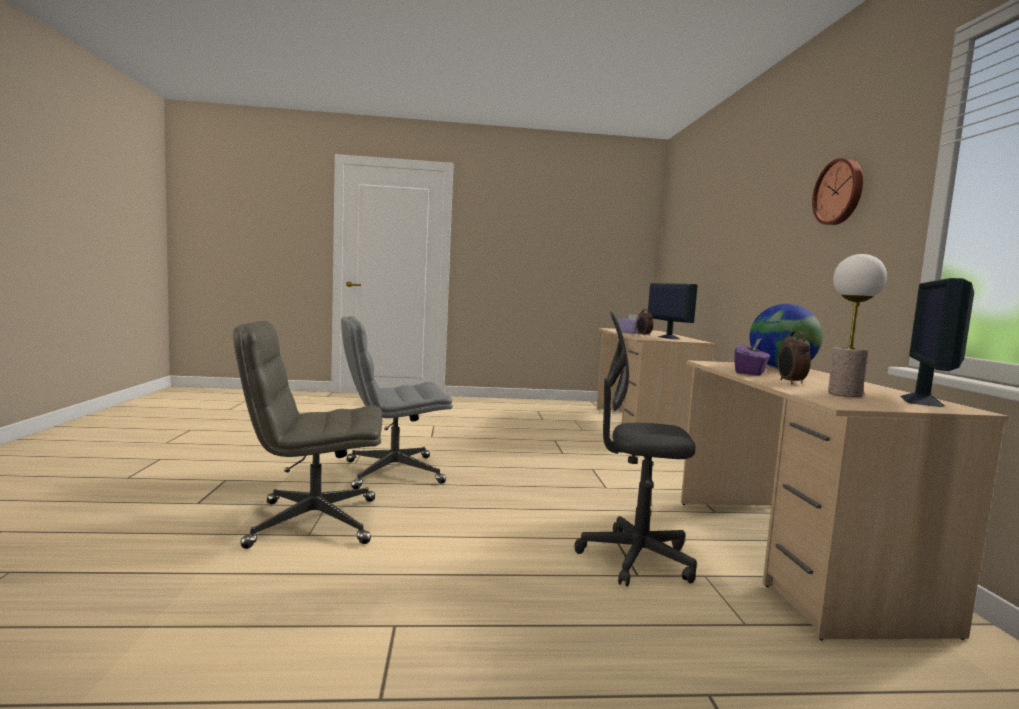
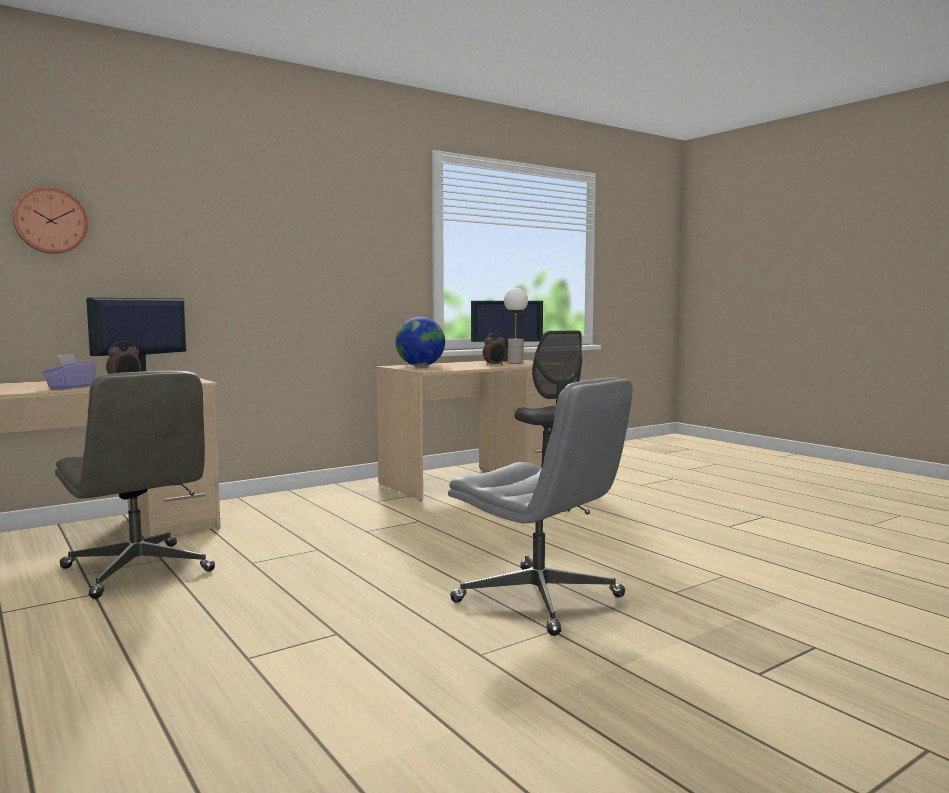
camera: 120 degrees left, 0 degrees up
(312, 522) = (708, 583): grey office chair -> grey office chair (138, 570)
(750, 373) = (467, 367): purple tissue box -> none
(840, 192) = (355, 225): wall clock -> wall clock (50, 221)

